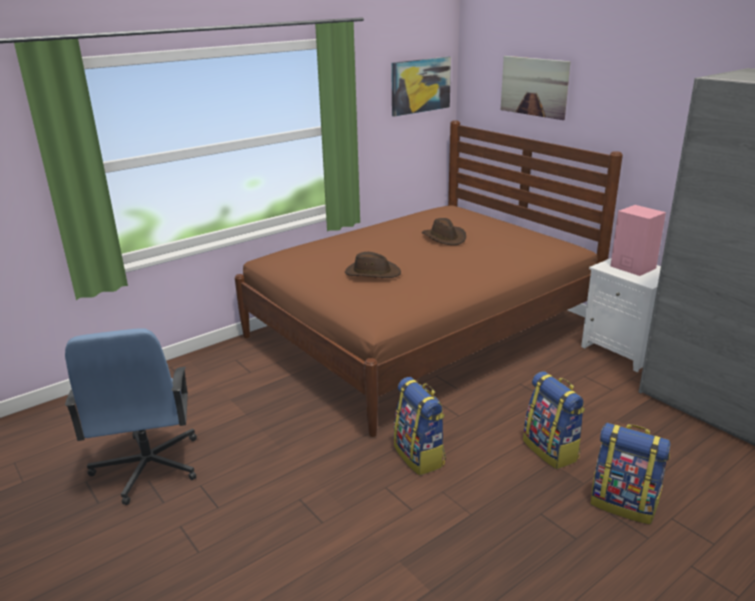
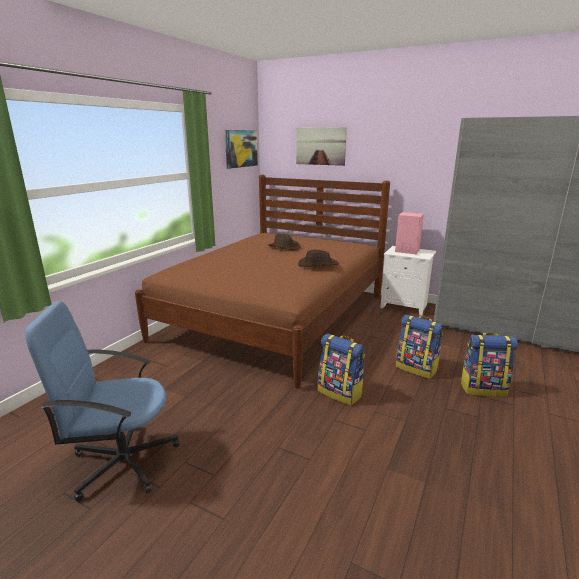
camera: 25 degrees left, 5 degrees down
(147, 467) = (122, 461): blue office chair -> blue office chair turned 120 degrees clockwise
(372, 273) = (257, 270): brown hat -> brown hat (318, 264)

